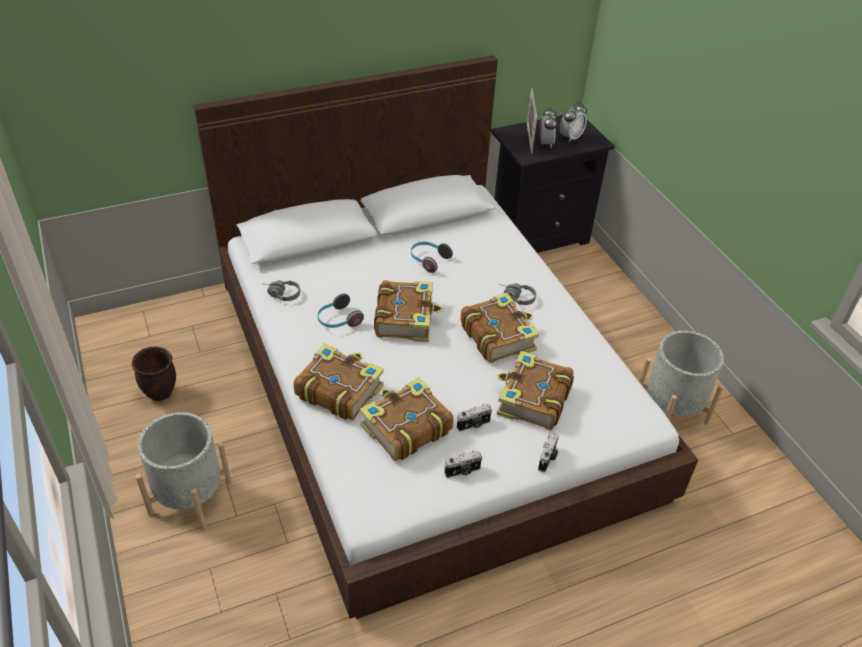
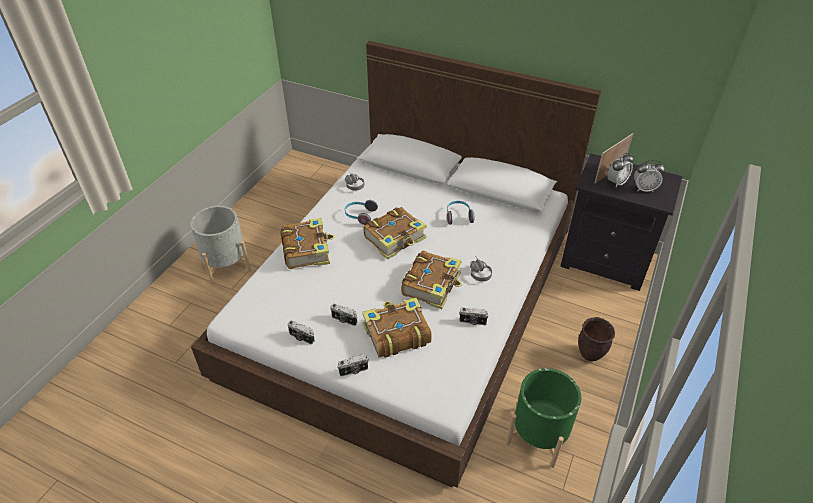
camera: 50 degrees right, 0 degrees up
(160, 393) = (278, 208): brown planter -> brown planter (589, 354)
(405, 428) = (307, 292): book -> none
(571, 342) = (472, 322): none -> camera
(671, 409) = (539, 435): grey planter -> green planter

